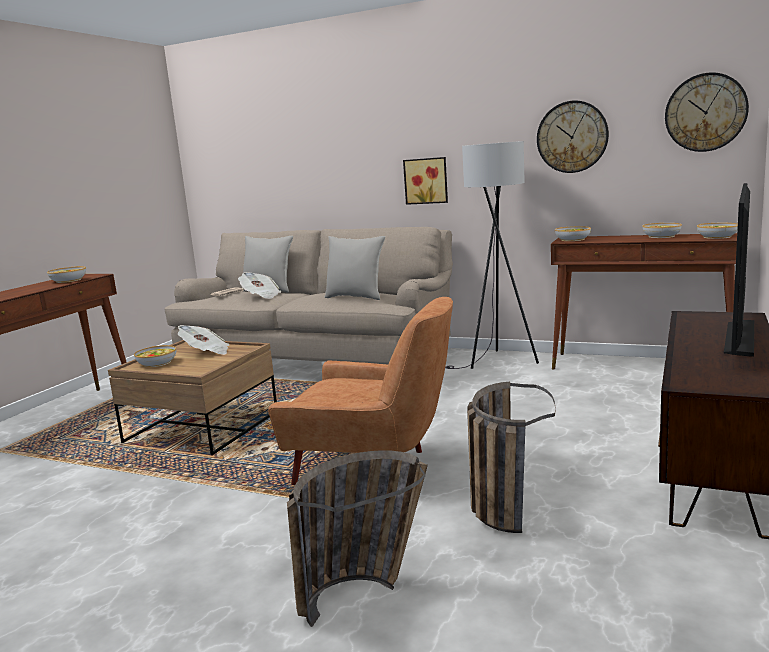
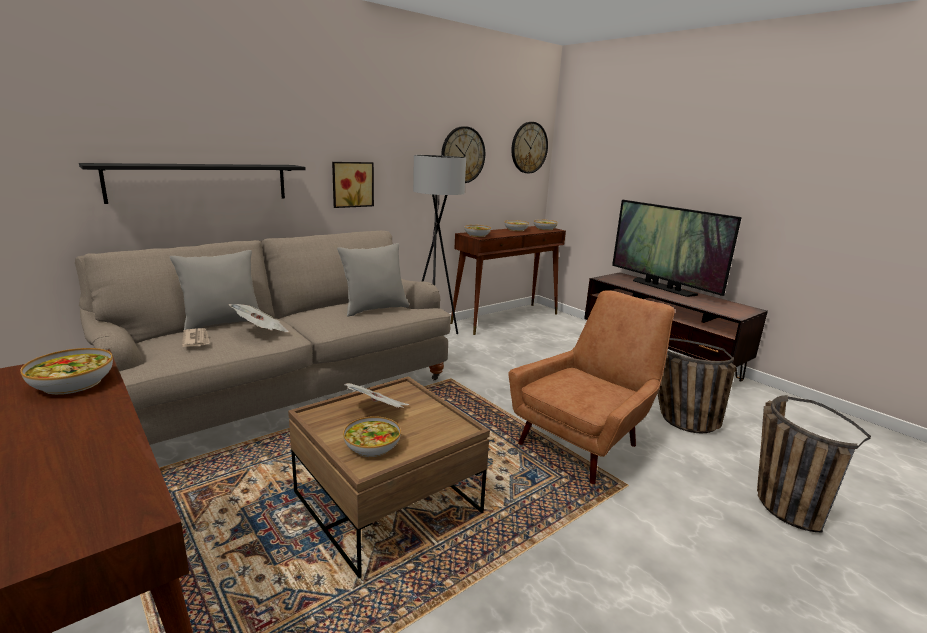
camera: 65 degrees left, 5 degrees up
(304, 184) = (200, 182): none -> black shelf

